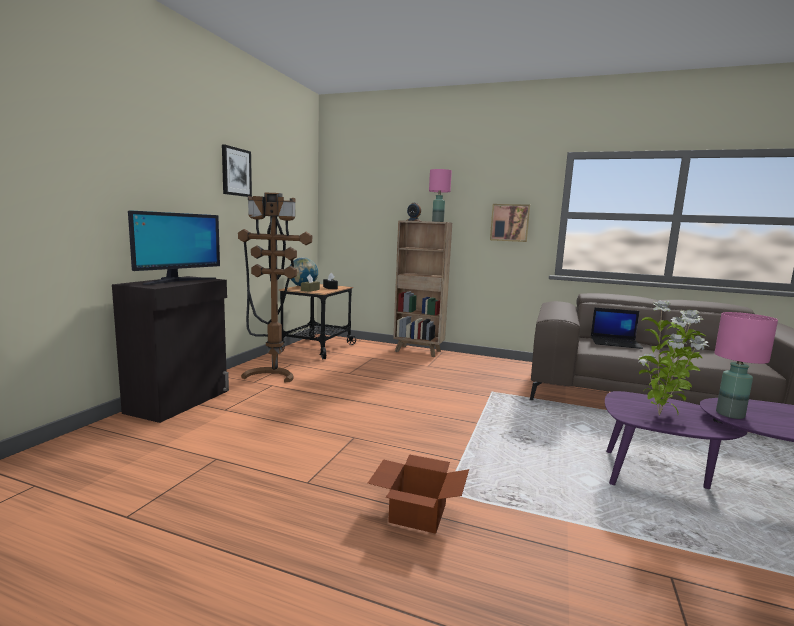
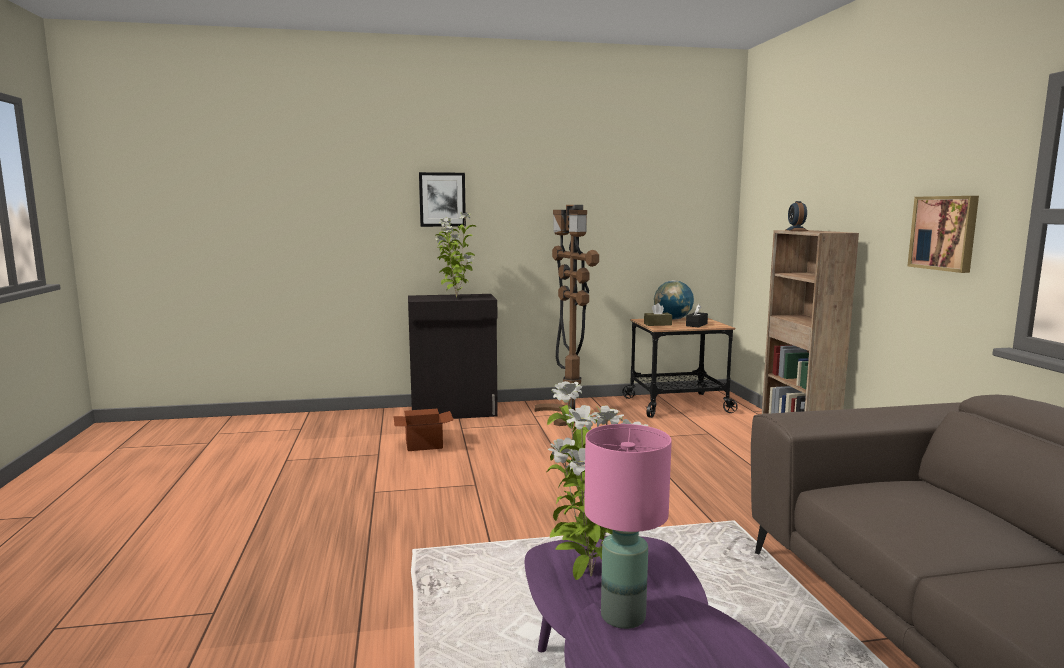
camera: 60 degrees right, 0 degrees up
(177, 281) = (455, 297): monitor -> potted plant
(236, 172) = (569, 181): picture -> picture (442, 199)
(416, 512) = (366, 544): cardboard box -> cardboard box (424, 443)
(437, 221) = (831, 231): pink table lamp -> none
(616, 343) = (928, 505): laptop -> none

